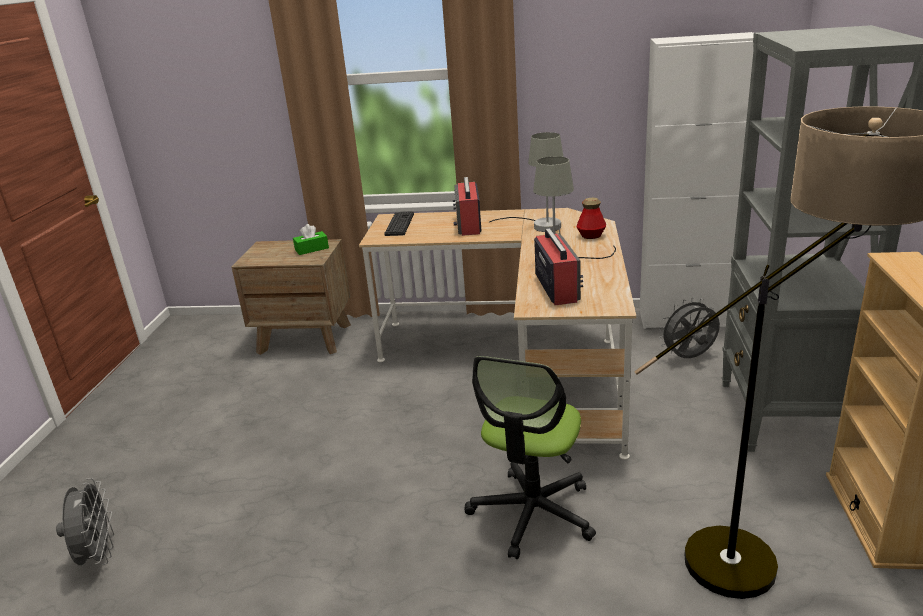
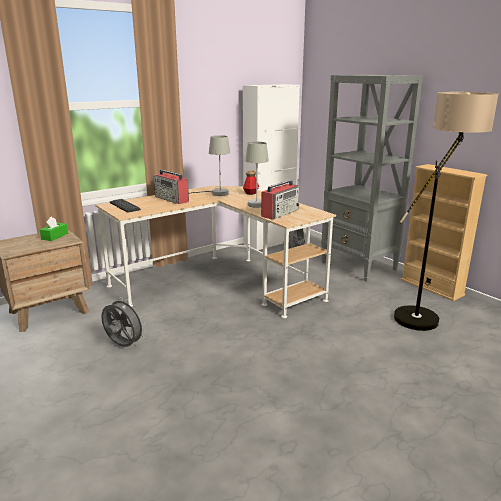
camera: 45 degrees left, 5 degrees down
(98, 555) = (90, 489): grey fan -> grey fan (123, 346)
(532, 513) = (323, 336): office chair -> none
(556, 287) = (280, 213): radio -> radio turned 90 degrees clockwise

